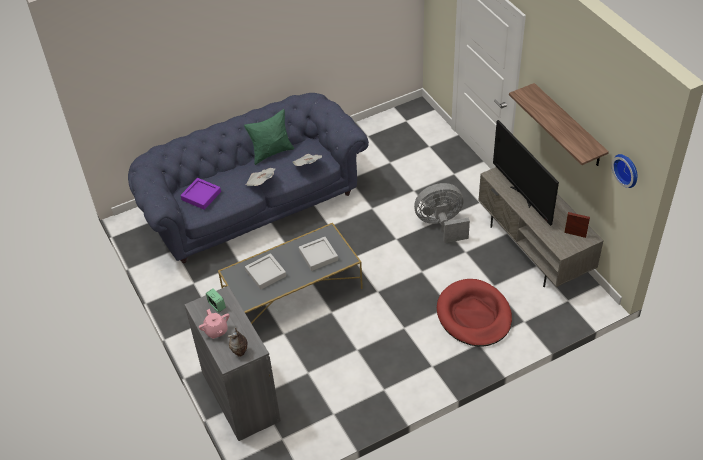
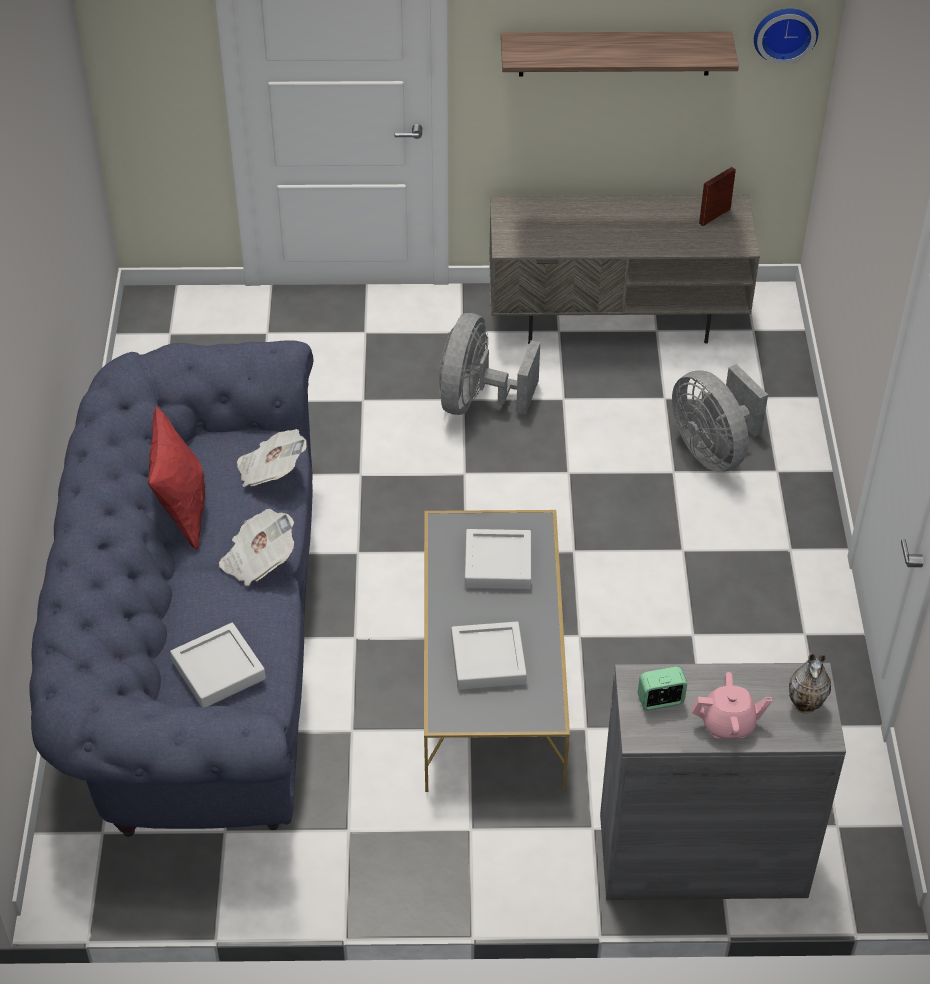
camera: 65 degrees left, 0 degrees up
(201, 196) = (218, 670): purple tray -> grey tray
(271, 152) = (182, 512): green pillow -> red pillow
(474, 315) = (713, 450): red dog bed -> grey fan
(522, 196) = (586, 234): television -> none

